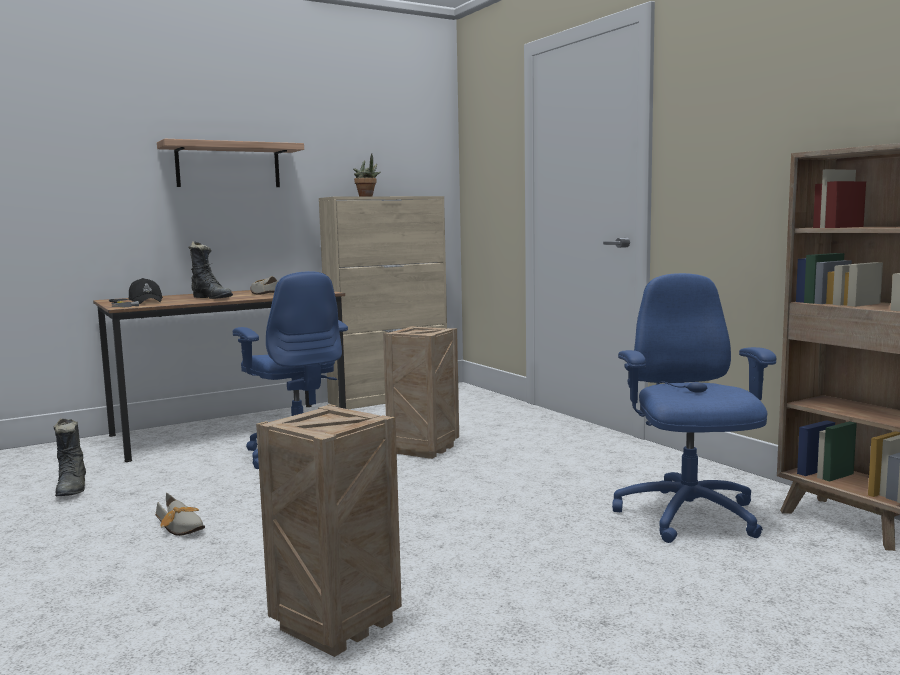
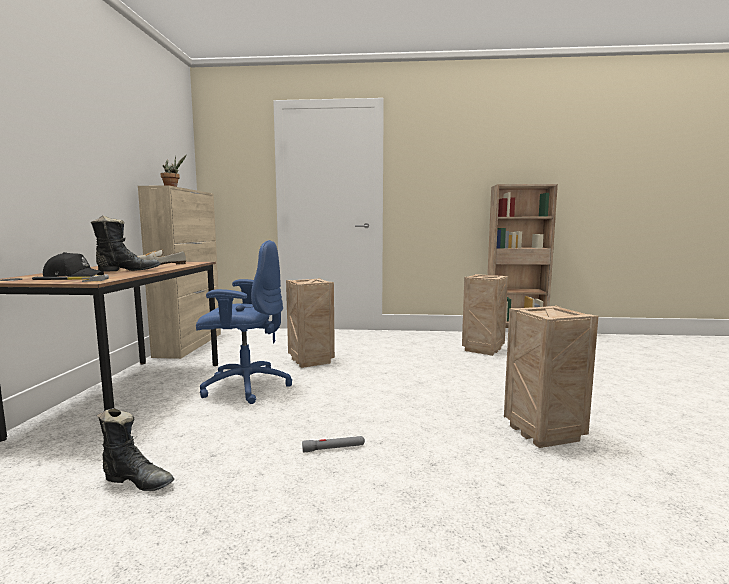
camera: 55 degrees left, 0 degrees up
(181, 528) = (333, 448): shoe -> grey flashlight
(228, 165) = (76, 145): shelf -> none
(688, 517) = (482, 349): blue office chair -> crate

